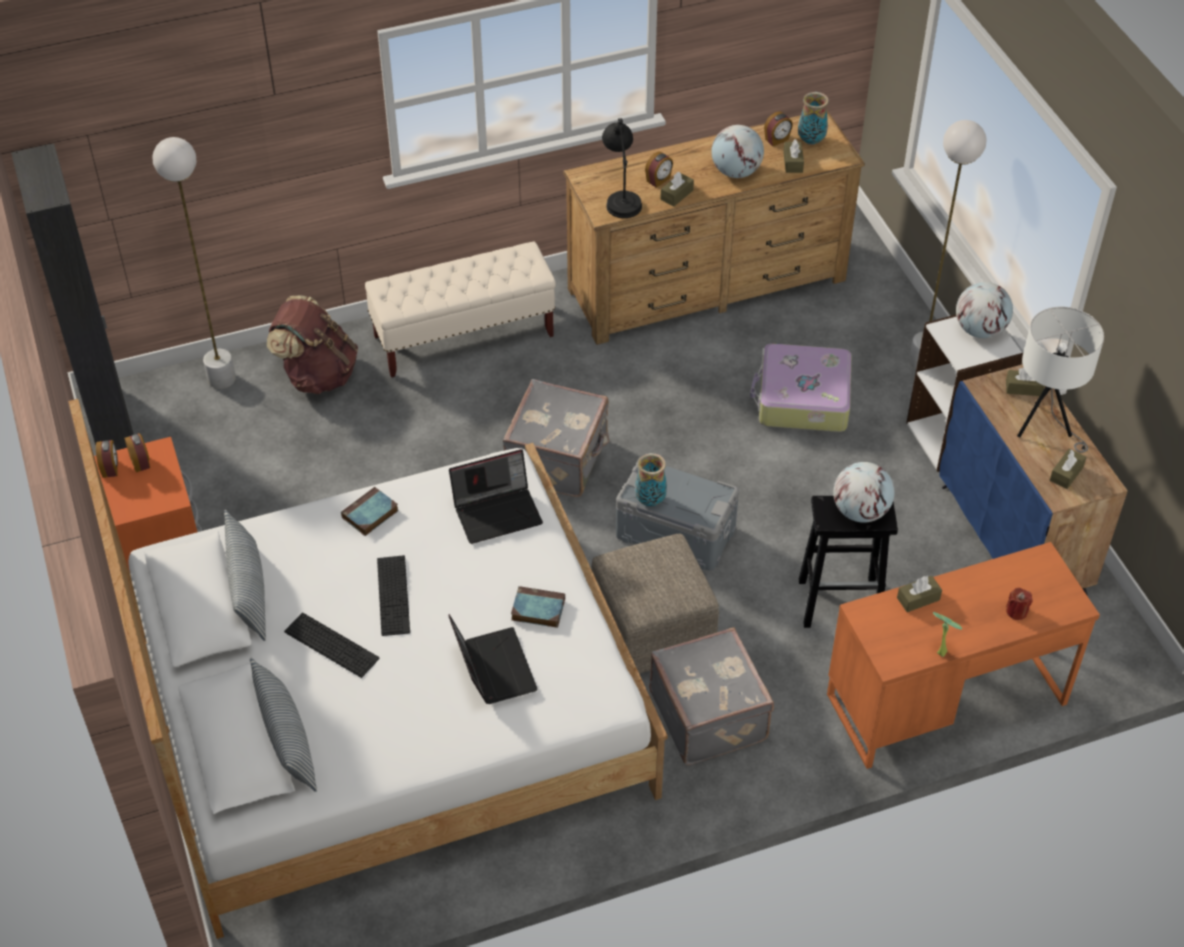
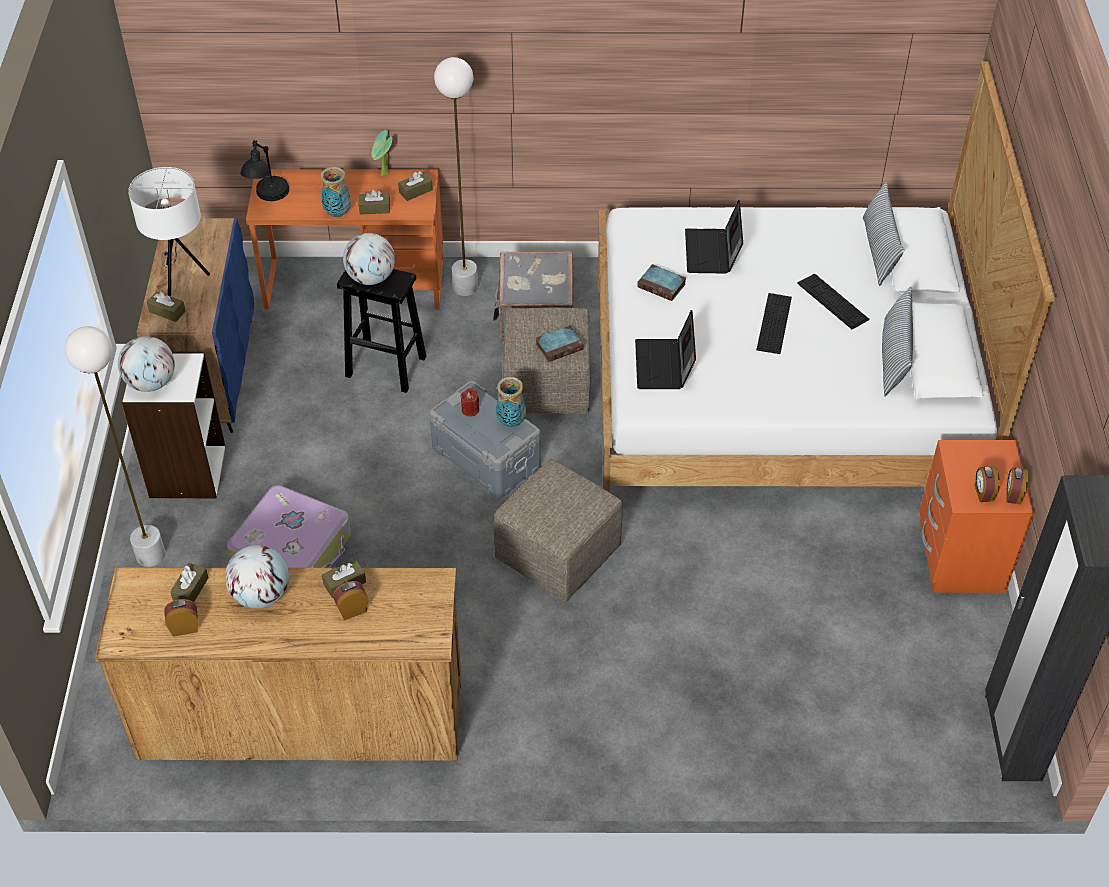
camera: 160 degrees left, 0 degrees up
(222, 379) = (882, 755): white floor lamp -> white floor lamp (465, 287)
(318, 374) = (774, 728): brown backpack -> none
(369, 515) = (777, 393): book -> book (560, 346)
(464, 336) = (598, 730): beige bench -> none
(498, 511) = (664, 366): laptop -> laptop turned 90 degrees counterclockwise
(559, 459) = (557, 556): grey suitcase -> beige ottoman
(620, 195) = (406, 601): black table lamp -> black table lamp (268, 200)
(810, 141) = (149, 614): vase -> vase (338, 213)
(1016, 611) = (311, 184): red candle -> red candle (470, 410)
(1066, 474) = (197, 240): brown tissue box -> brown tissue box (415, 191)

